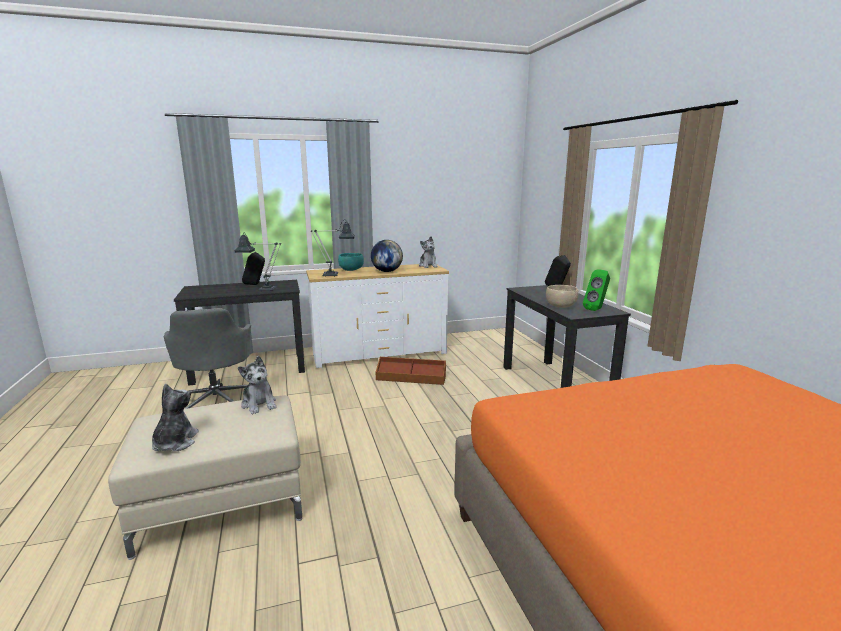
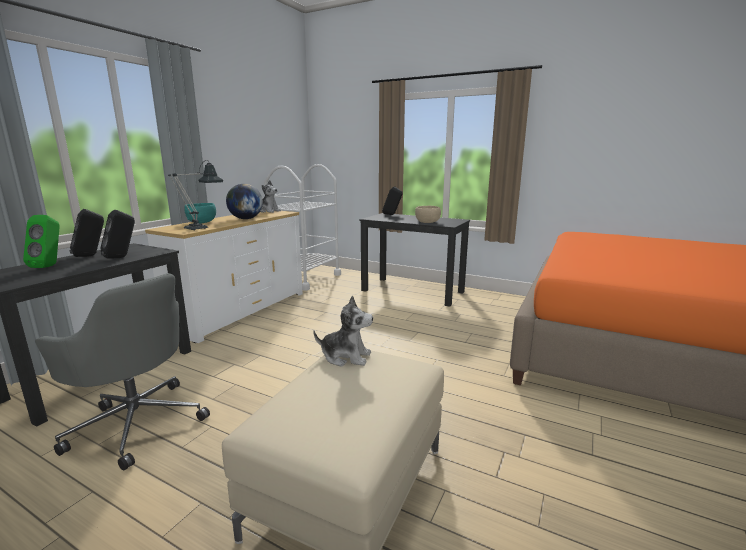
camera: 45 degrees left, 0 degrees up
(174, 443) = (361, 421): plush toy -> none
(263, 289) = (122, 257): table lamp -> black speaker
(411, 378) = (309, 319): brown storage box -> none
(476, 340) = (306, 279): none -> white cart
(596, 309) = (450, 220): green speaker -> green speaker (50, 266)

